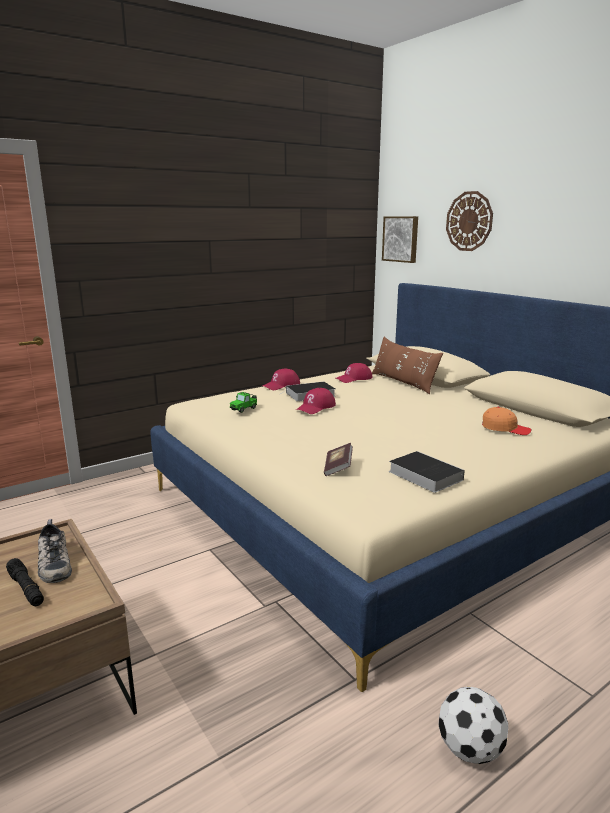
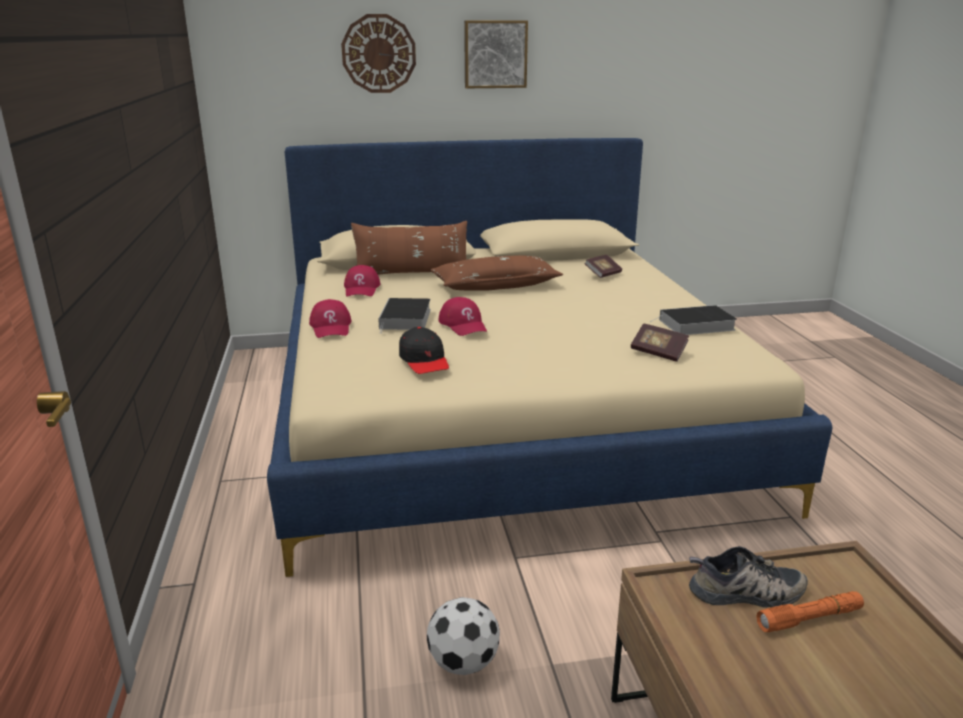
camera: 65 degrees left, 5 degrees up
(26, 588) = (809, 619): black flashlight -> orange flashlight
(244, 409) = (424, 360): toy car -> black cap
(401, 239) = (255, 82): picture -> picture (495, 54)
(416, 404) = (496, 286): none -> brown pillow
(470, 749) = (874, 489): football -> football (464, 662)
(505, 428) = (603, 274): orange cap -> book

